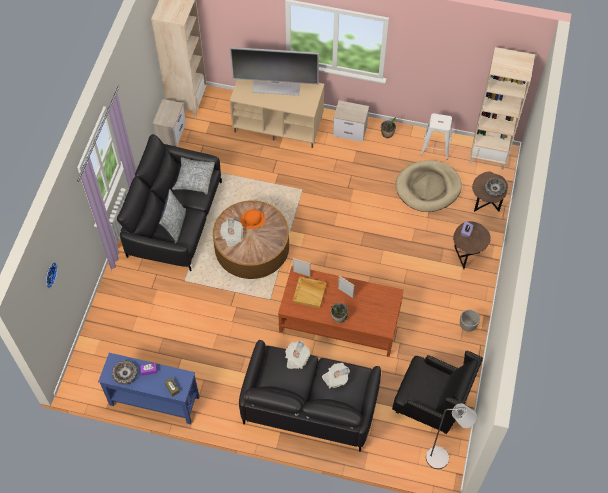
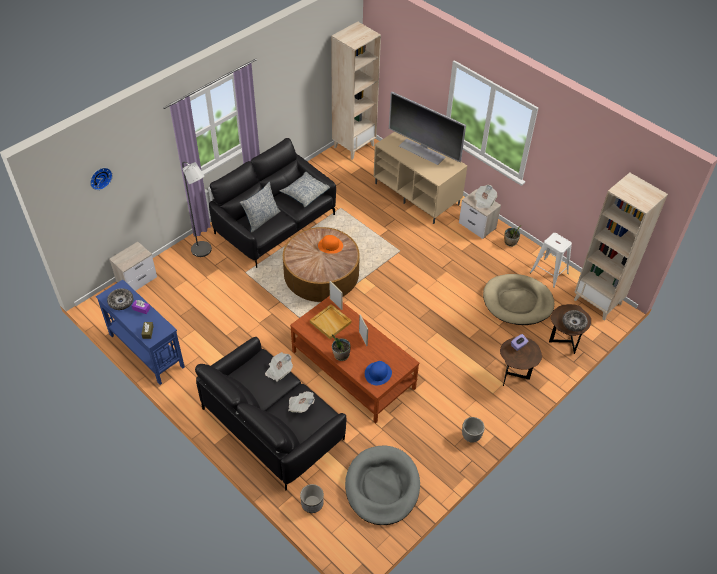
camera: 30 degrees right, 10 degrees down
(171, 132) = (323, 161): nightstand -> nightstand (137, 279)
(232, 236) = (302, 249): newspaper -> newspaper (484, 202)
(378, 317) = (378, 373): none -> blue hat
(387, 450) = (312, 503): none -> planter
(430, 405) = (382, 487): black armchair -> grey dog bed
(442, 459) = (358, 542): grey floor lamp -> grey floor lamp (204, 251)

